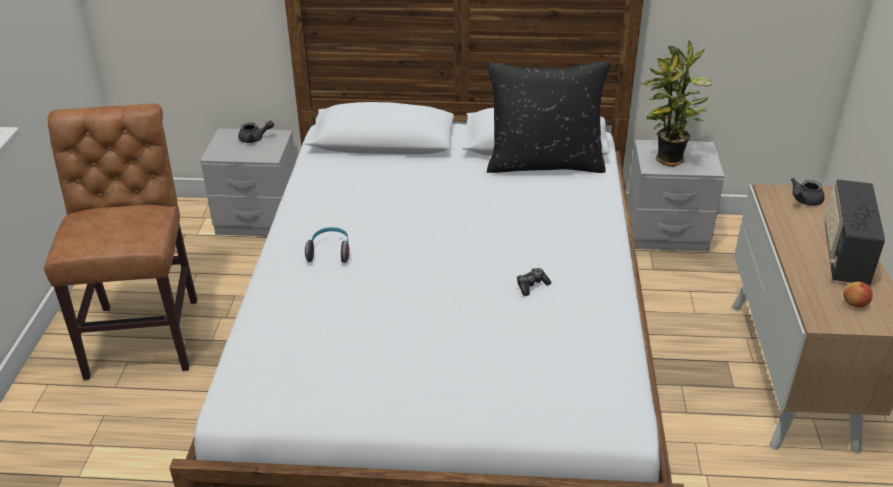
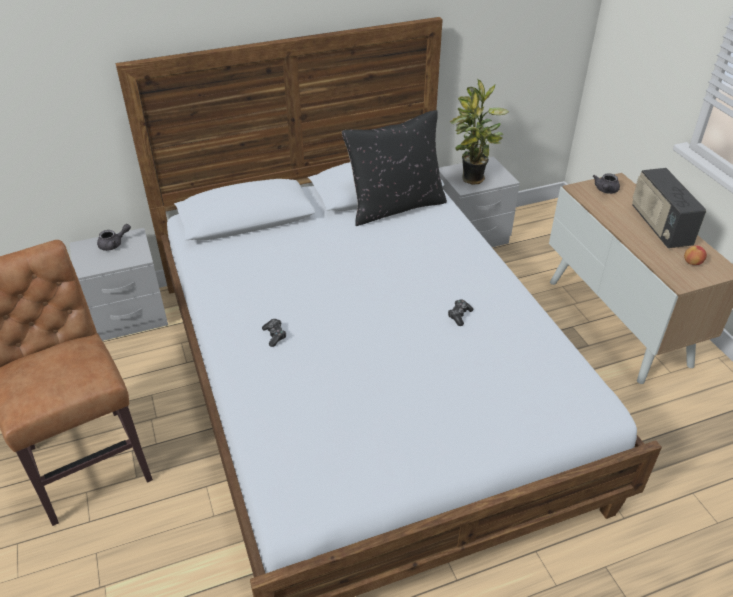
camera: 25 degrees left, 5 degrees up
(330, 252) = (275, 335): headphones -> game controller

